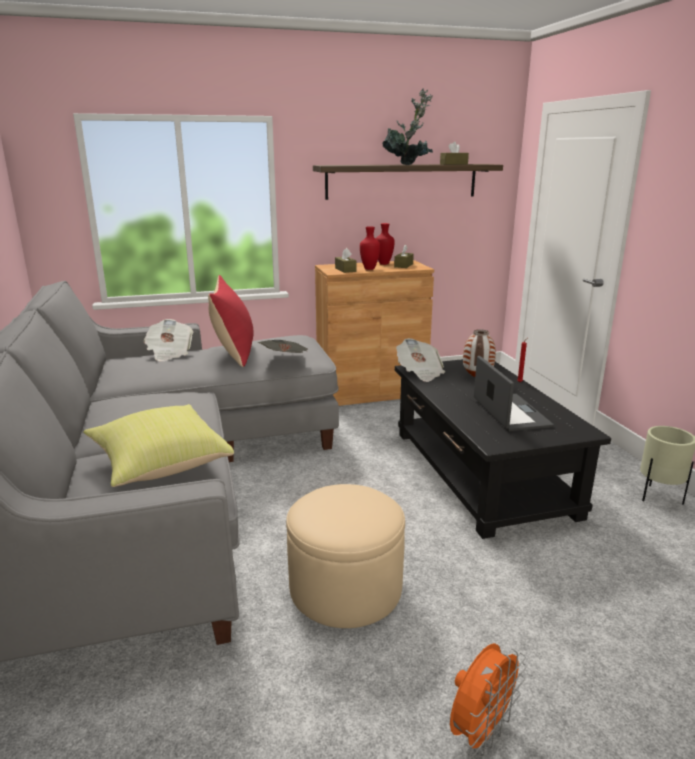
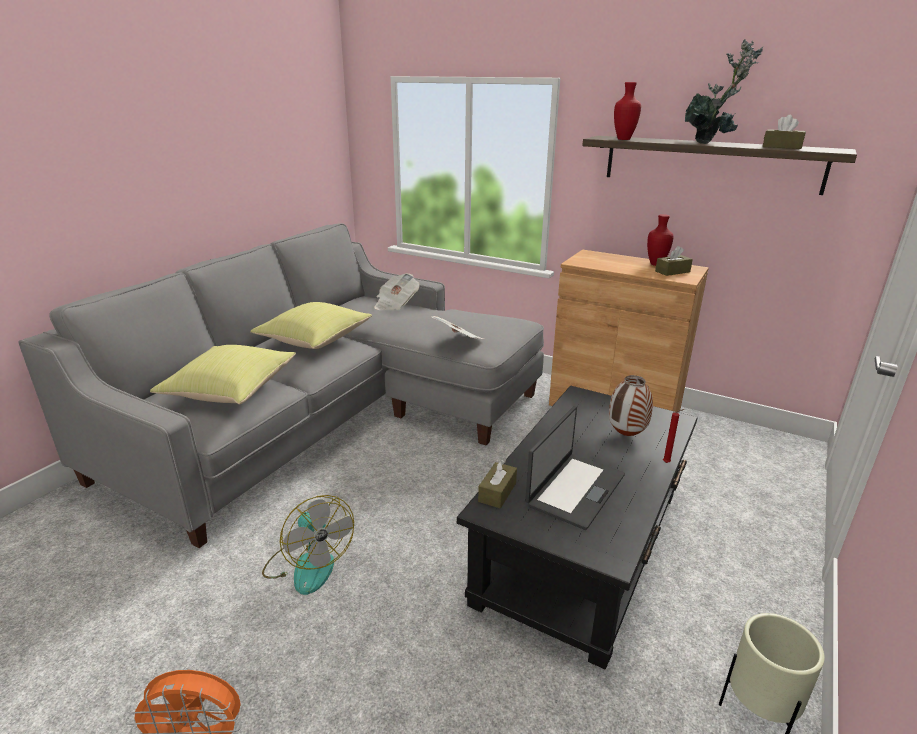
camera: 45 degrees right, 5 degrees up
(148, 402) = (315, 340): none -> yellow pillow
(234, 353) = (437, 321): red pillow -> none
(345, 270) = (594, 262): brown tissue box -> brown tissue box (497, 492)
(345, 587) = (308, 564): beige ottoman -> fan
(370, 269) = (622, 267): red vase -> red vase (624, 139)
(420, 372) = (578, 403): newspaper -> none

